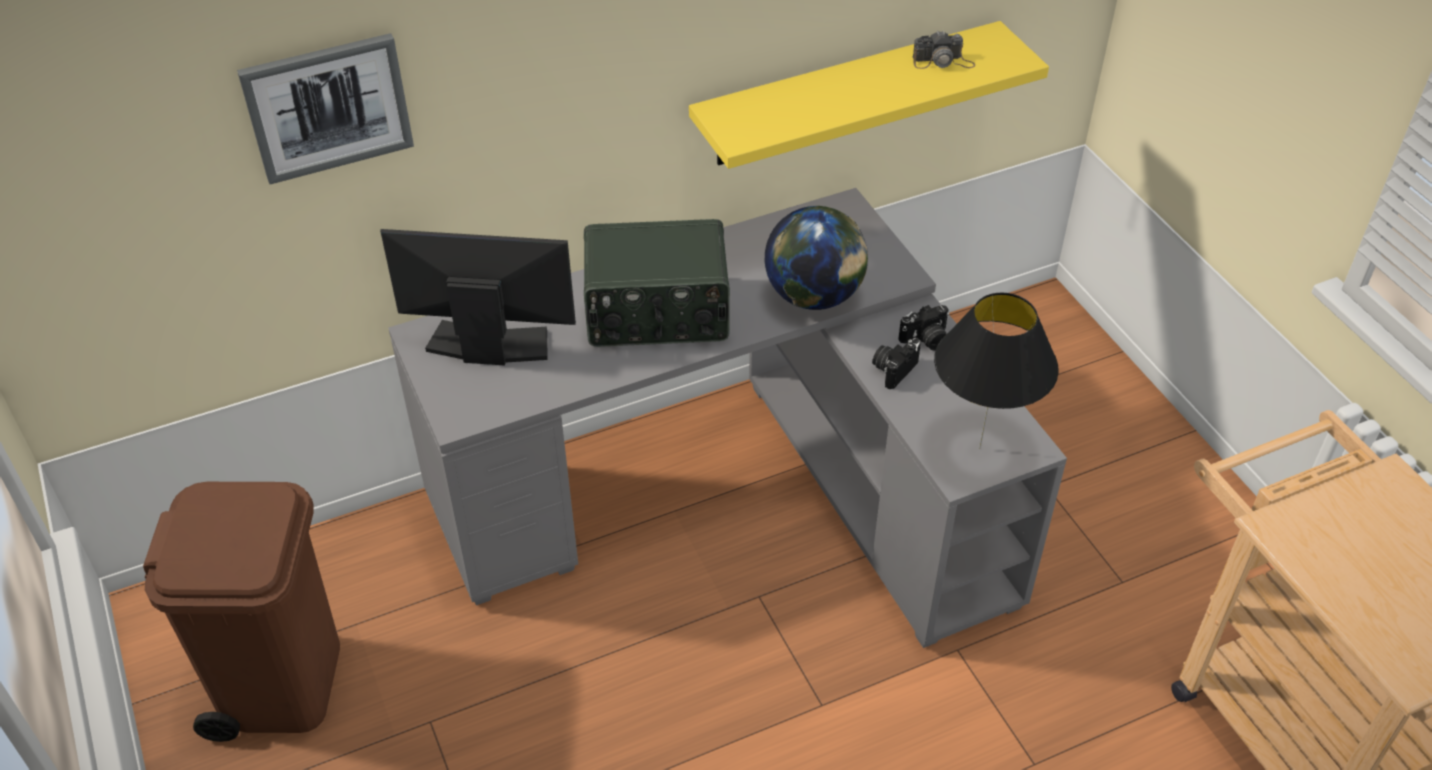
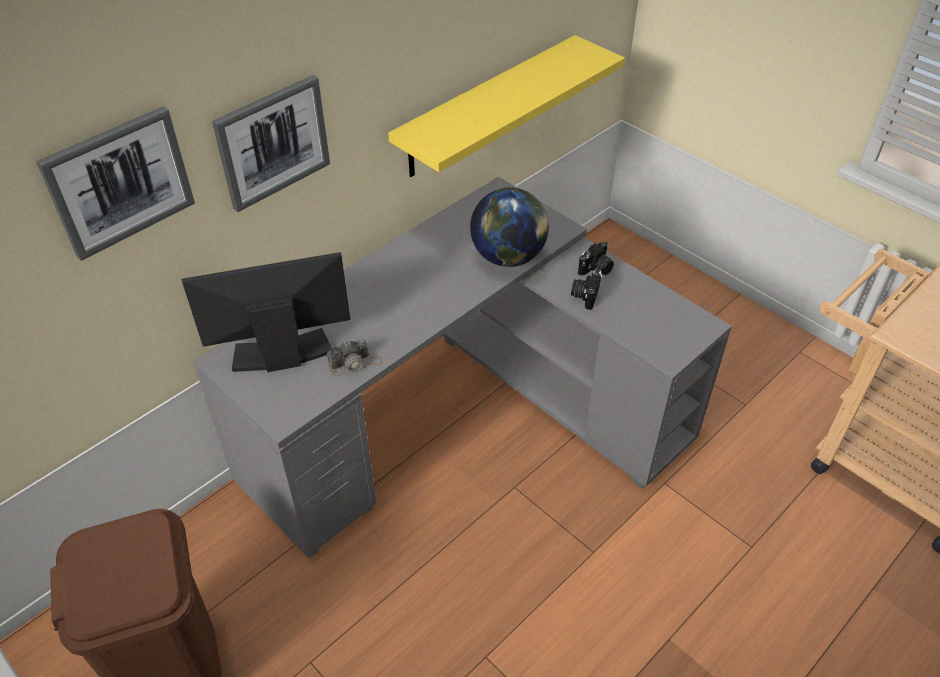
camera: 20 degrees left, 0 degrees up
(525, 92) = (272, 142): none -> picture
(657, 313) = (401, 297): radio -> none
(943, 61) = (553, 68): camera -> camera (355, 363)
(980, 448) = (672, 335): black table lamp -> none

